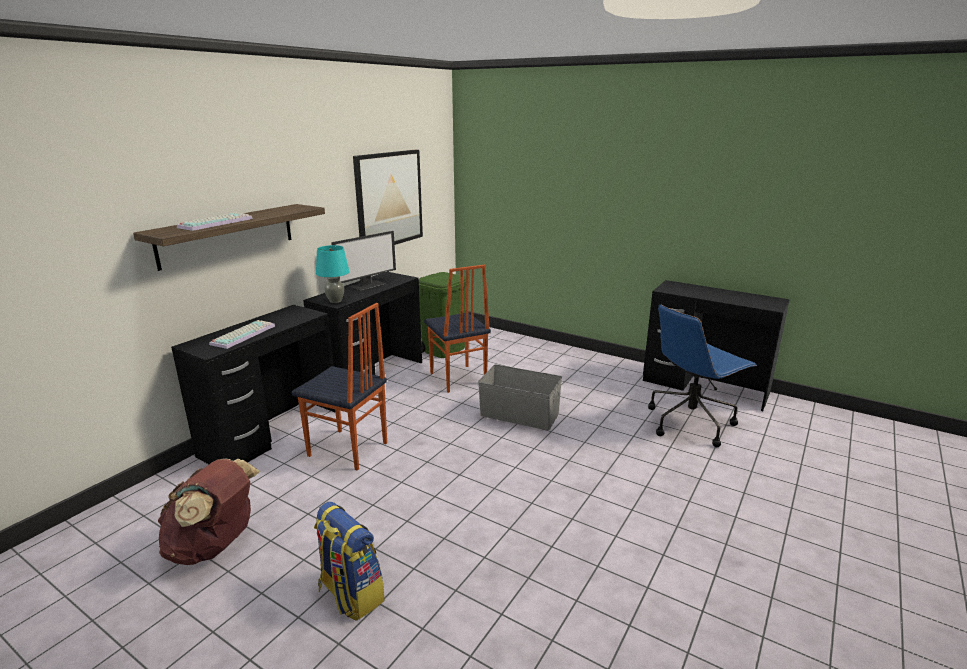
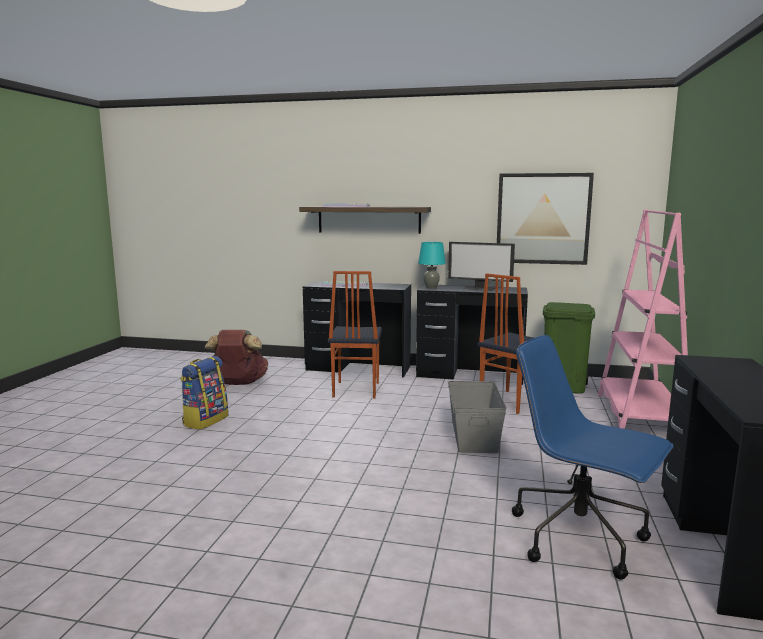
camera: 70 degrees right, 10 degrees down
(525, 346) = (639, 418): none -> pink bookcase

